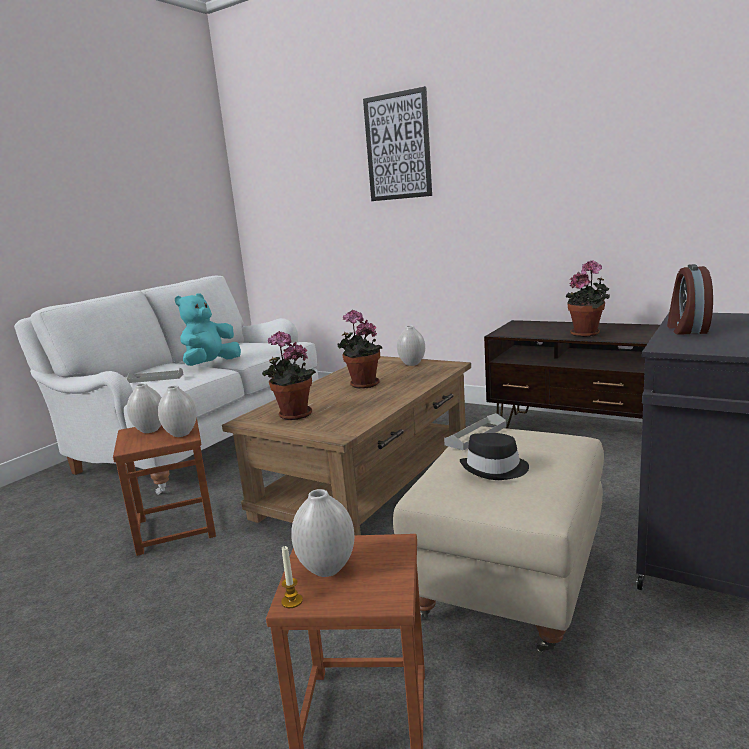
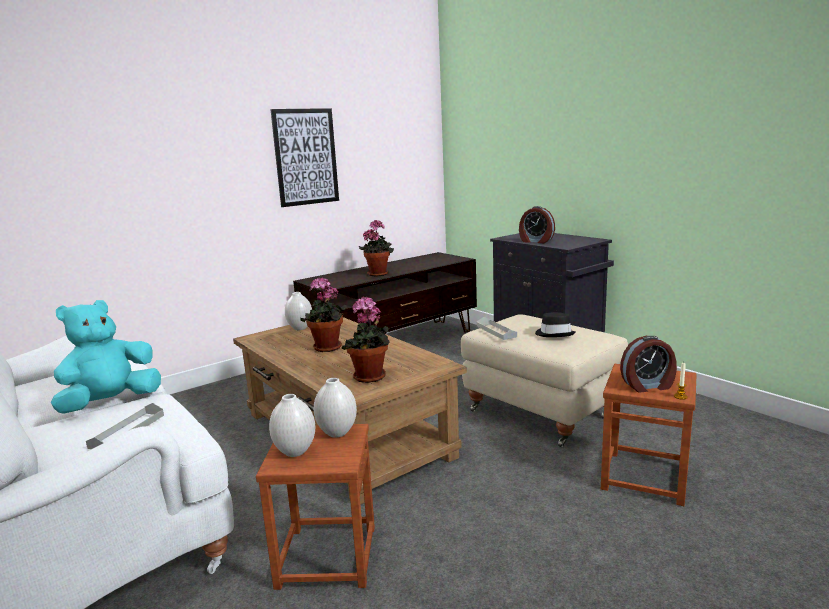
camera: 70 degrees left, 0 degrees up
(210, 365) = (110, 403): turquoise plush toy -> turquoise plush toy turned 75 degrees clockwise
(328, 569) = (648, 386): white vase -> alarm clock
(398, 146) = (155, 119): picture -> picture (305, 157)

